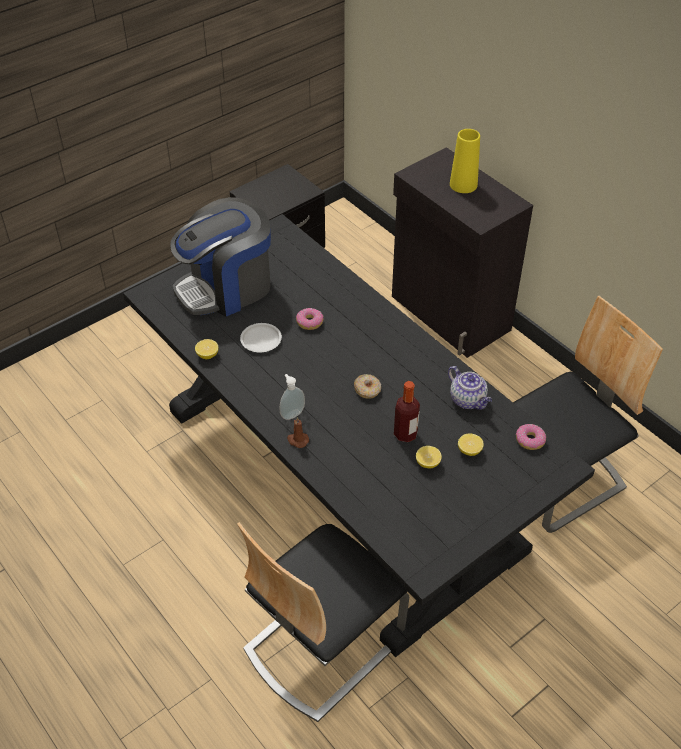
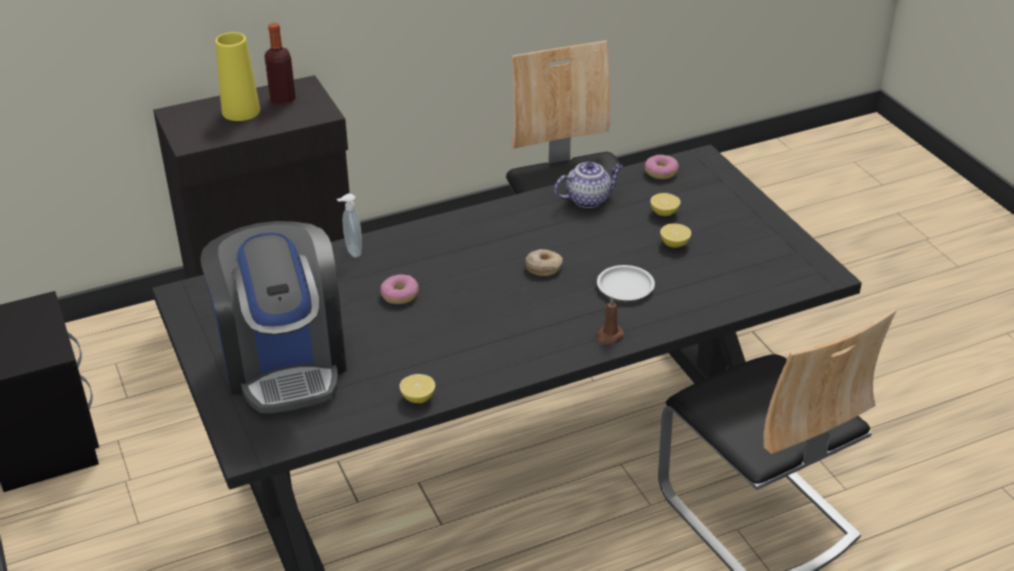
camera: 75 degrees left, 10 degrees down
(261, 340) = (413, 343): white plate -> white plate (626, 287)
(292, 414) = (562, 334): soap dispenser -> soap dispenser (352, 251)
(405, 434) = (625, 252): bottle -> bottle (283, 99)

